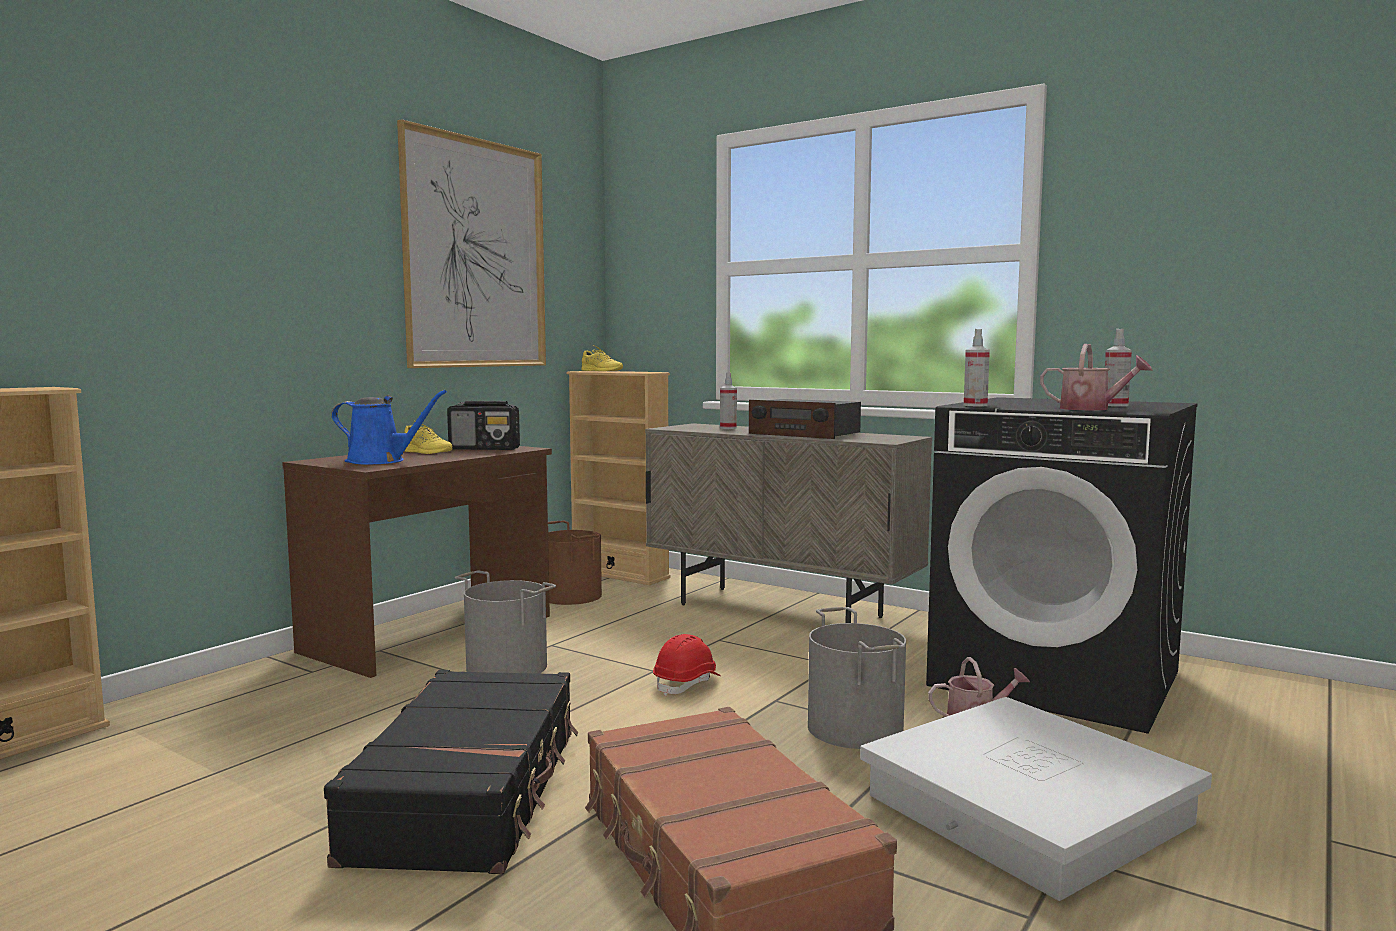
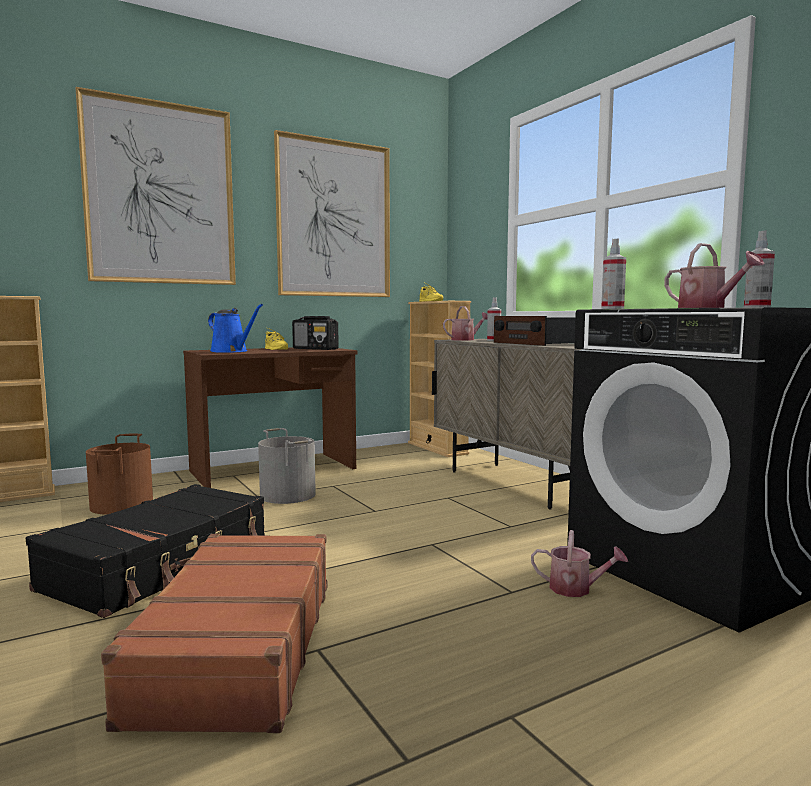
camera: 25 degrees right, 0 degrees up
(241, 211) = (161, 194): none -> picture
(569, 596) = (386, 458): brown bucket -> brown bucket (120, 505)
(687, 684) = (385, 523): red hard hat -> none
(689, 428) = (466, 339): none -> watering can
(853, 728) = (464, 574): grey bucket -> none
(1026, 808) = (527, 668): white storage box -> none

